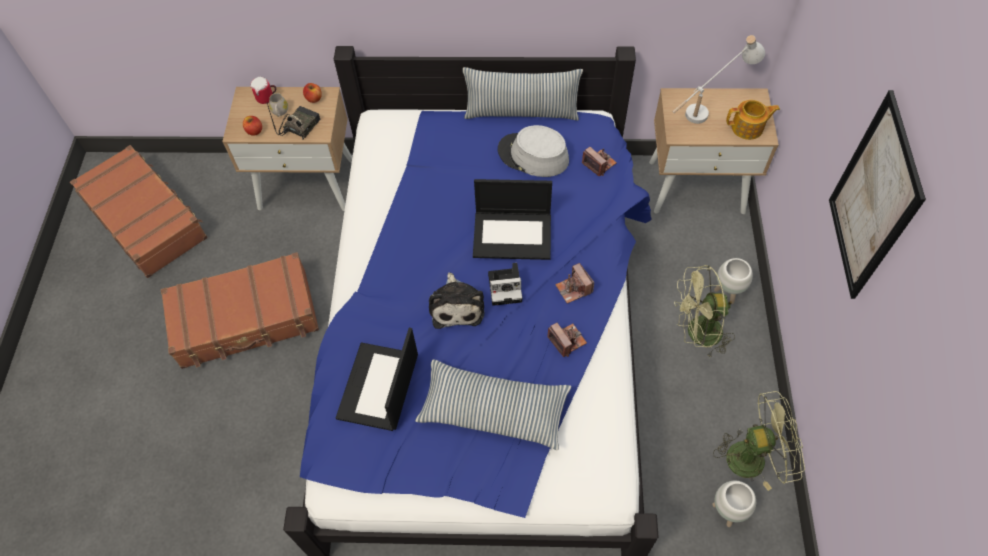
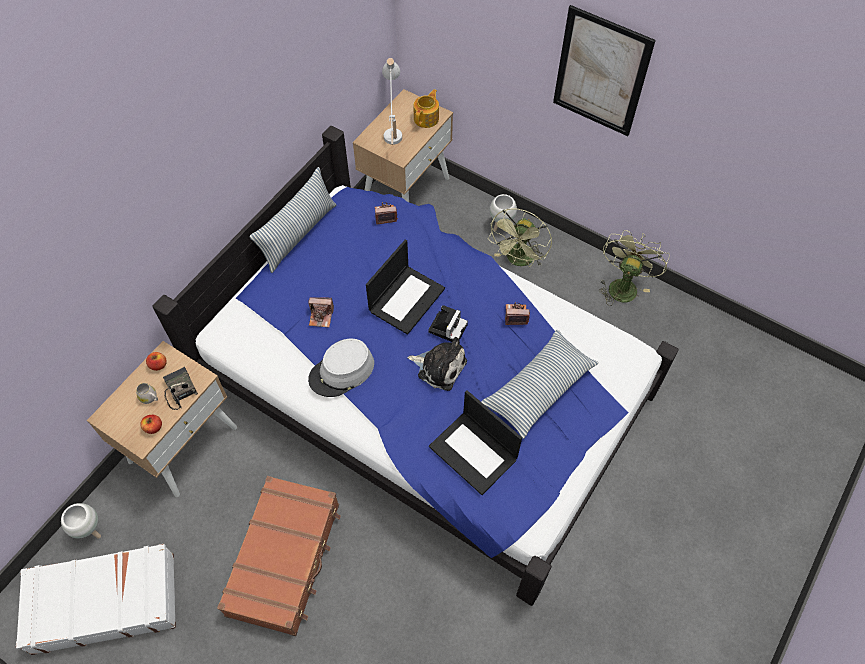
camera: 60 degrees left, 0 degrees up
(146, 218) = (104, 602): brown suitcase -> white suitcase
(267, 98) = (124, 401): mug -> none
(533, 156) = (346, 249): grey hat -> grey hat (342, 372)
(573, 289) = (478, 288): camera -> camera (321, 316)
(726, 511) = (649, 322): white planter -> white planter (91, 530)

